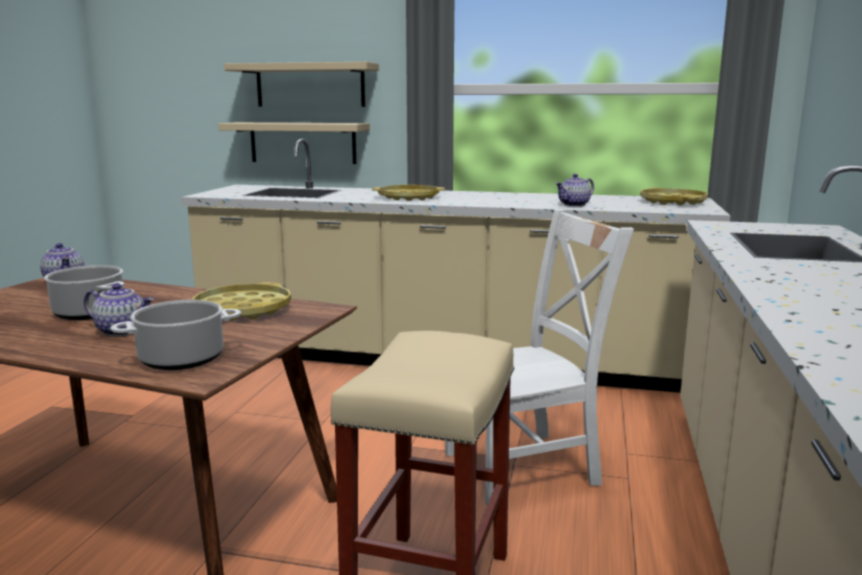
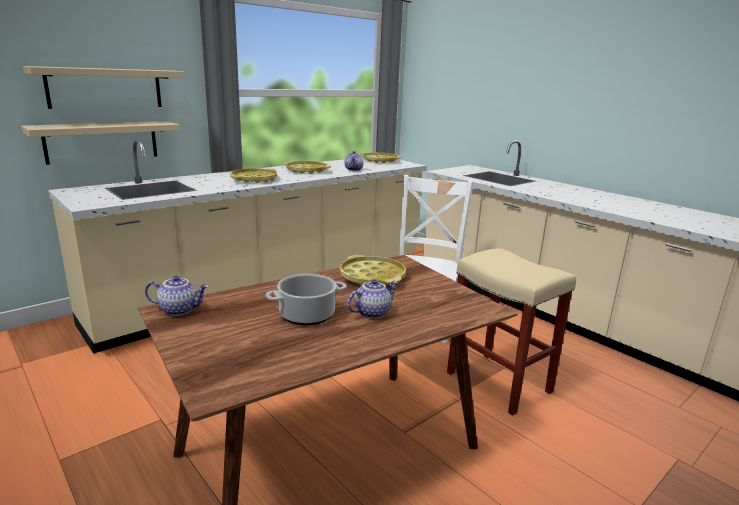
camera: 55 degrees left, 5 degrees up
(183, 358) = (453, 307): cooking pot -> none
(506, 198) = (306, 170): none -> yellow tray

